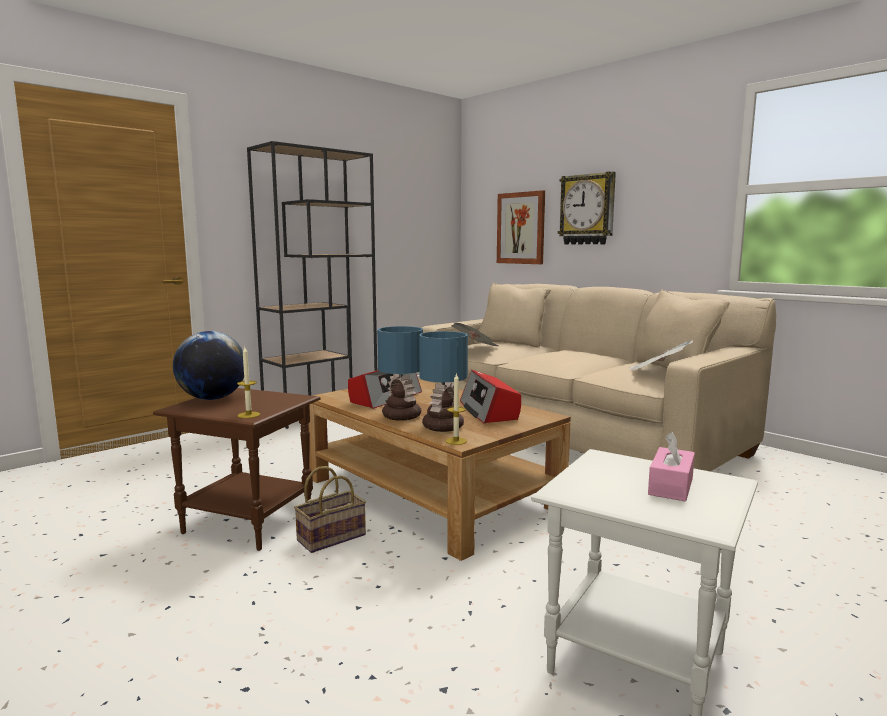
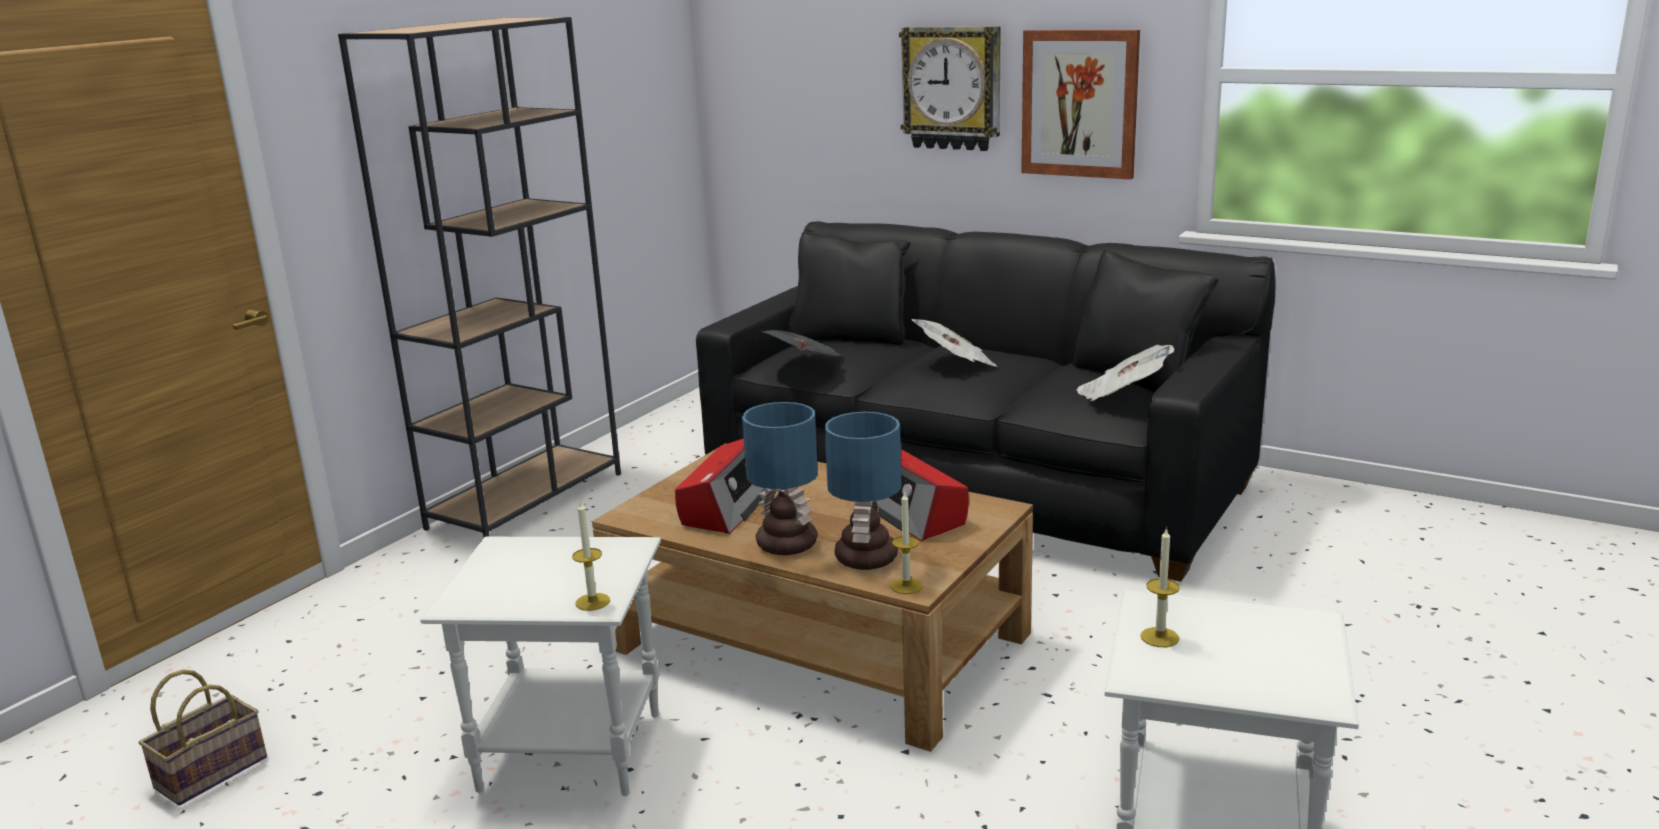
camera: 15 degrees left, 10 degrees up
(212, 398) = (491, 572): globe -> none
(249, 523) = (573, 752): brown side table -> white side table
(332, 537) = (721, 749): basket -> basket (212, 770)
(521, 228) = (826, 113): picture -> picture (1079, 103)
(562, 353) = (955, 364): none -> newspaper
(573, 434) = (975, 484): beige sofa -> black sofa
(596, 474) = (1159, 637): none -> candle
(670, 486) = (1254, 643): pink tissue box -> none

